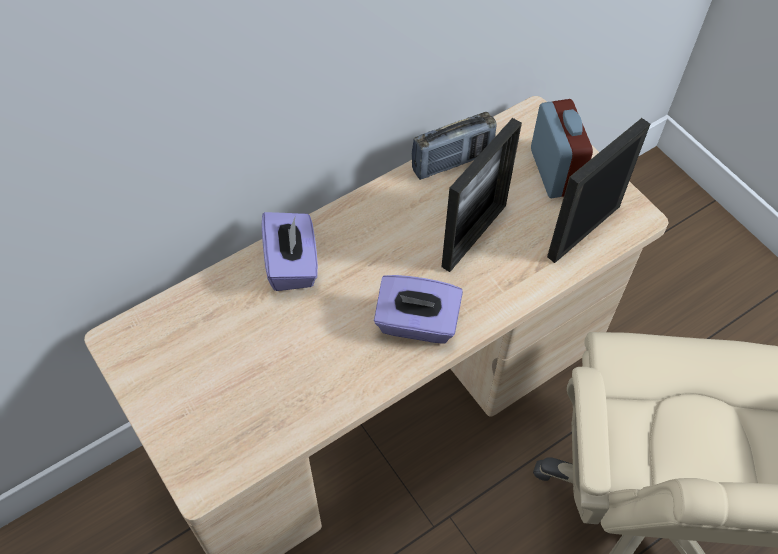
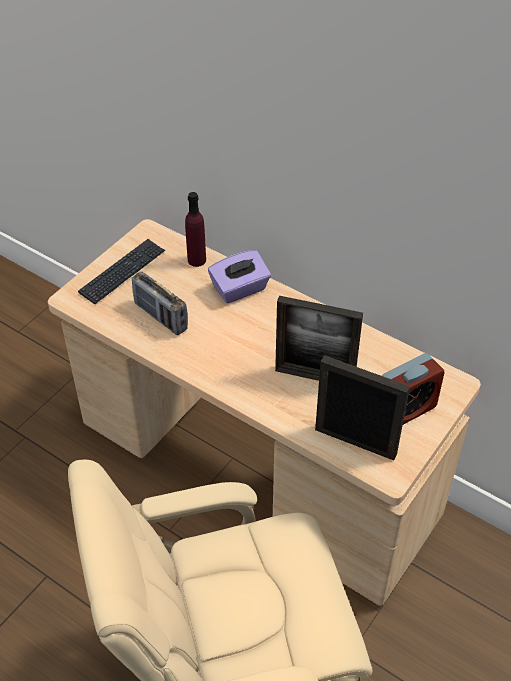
camera: 70 degrees right, 10 degrees down
(183, 397) = (123, 272): none -> keyboard
(210, 296) = (196, 260): none -> purple bottle
(416, 324) = (223, 364): purple tissue box -> none
(452, 162) = (376, 346): radio -> radio (161, 317)

